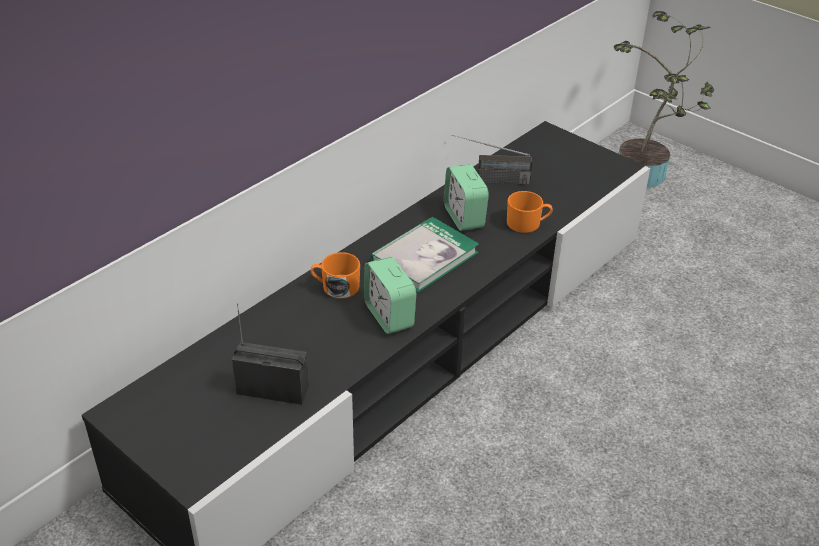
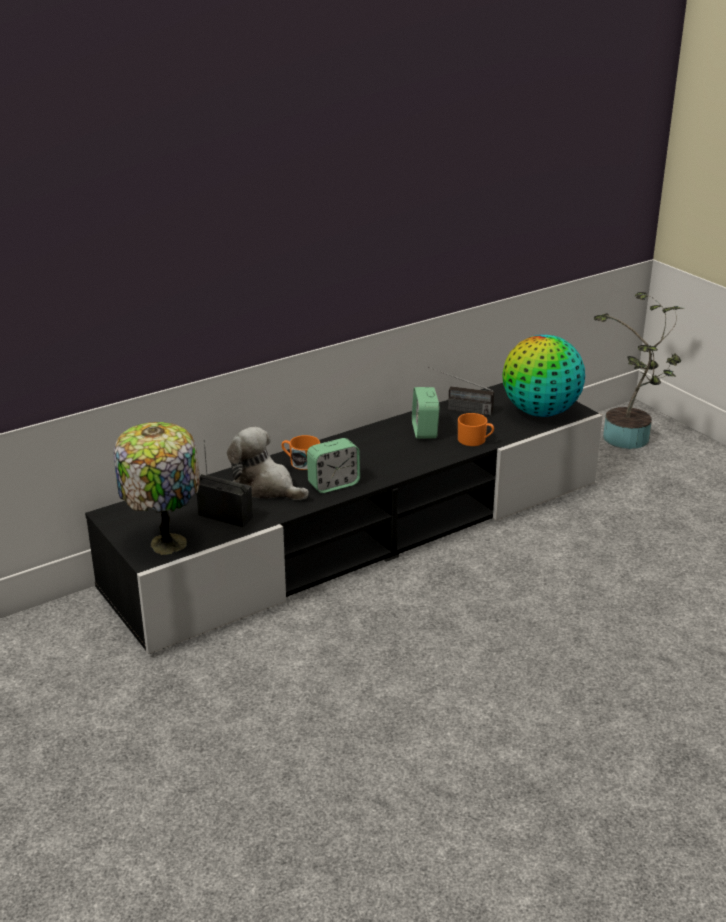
camera: 15 degrees right, 10 degrees down
(208, 448) = (165, 542): none -> table lamp
(306, 334) = (265, 487): none -> plush toy
(389, 316) = (333, 484): alarm clock -> alarm clock turned 105 degrees counterclockwise
(424, 257) = (379, 452): book -> none
(582, 172) = (540, 412): none -> globe

